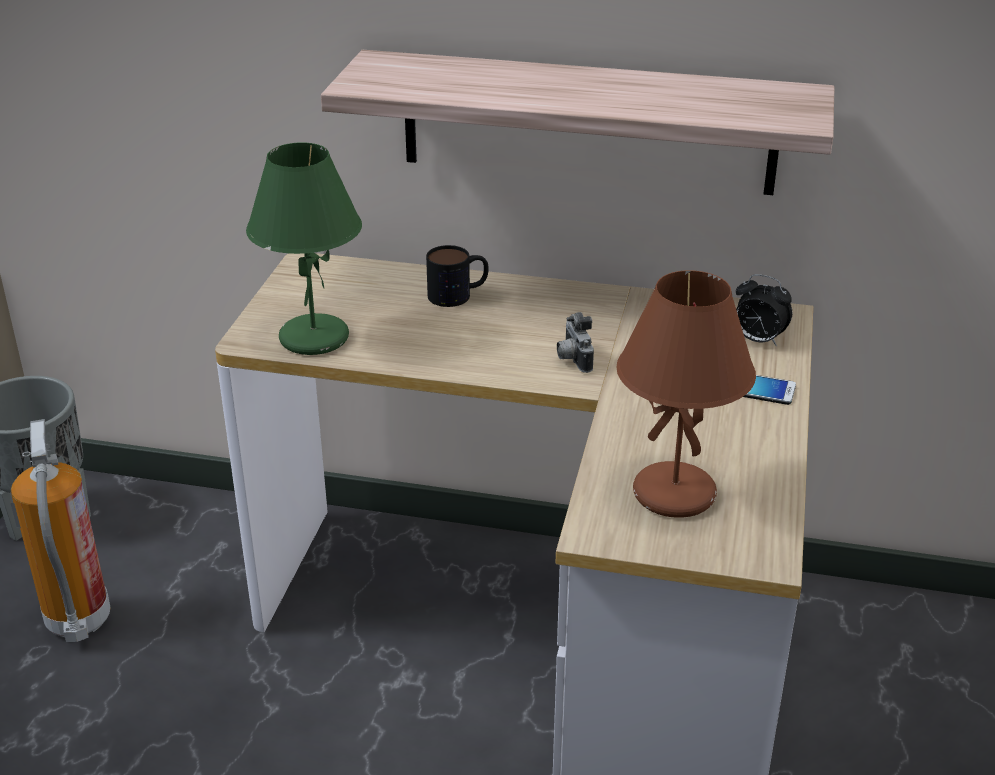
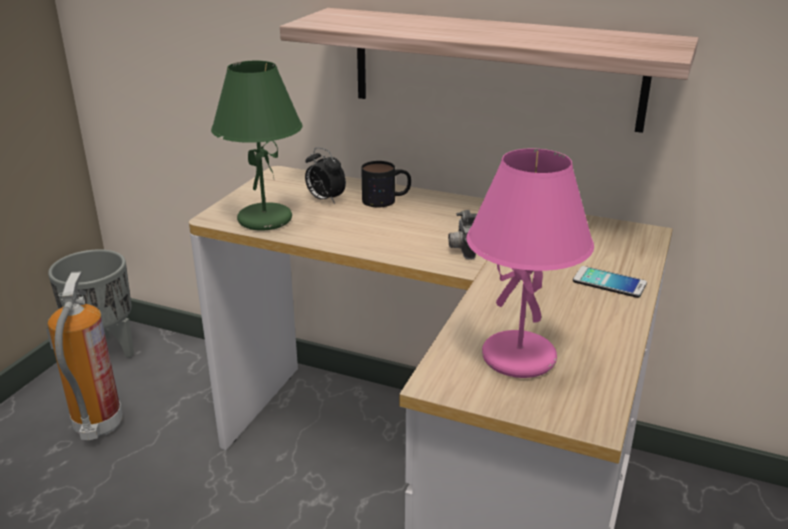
camera: 10 degrees right, 5 degrees down
(676, 493) = (520, 358): brown table lamp -> pink table lamp
(757, 340) = (620, 248): alarm clock -> alarm clock (325, 199)

